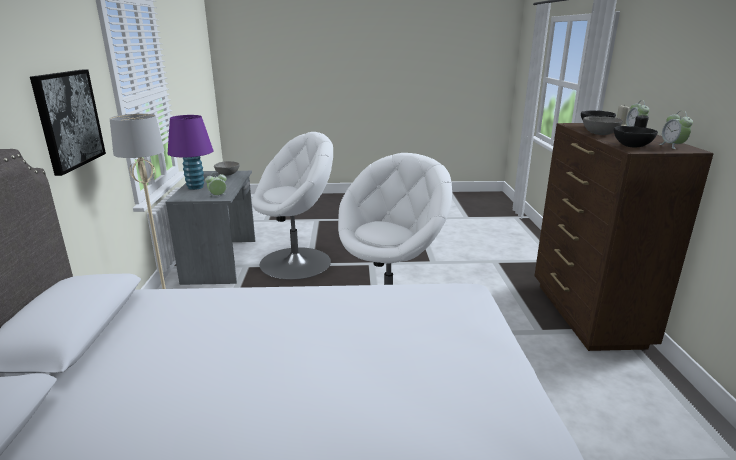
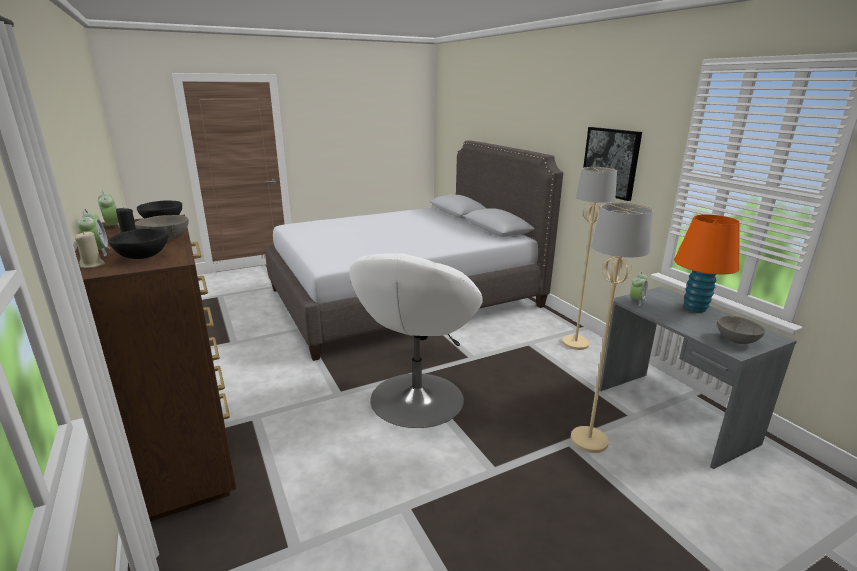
camera: 155 degrees right, 0 degrees up
(195, 187) = (695, 308): purple table lamp -> orange table lamp
(296, 262) = (588, 440): white armchair -> beige floor lamp

